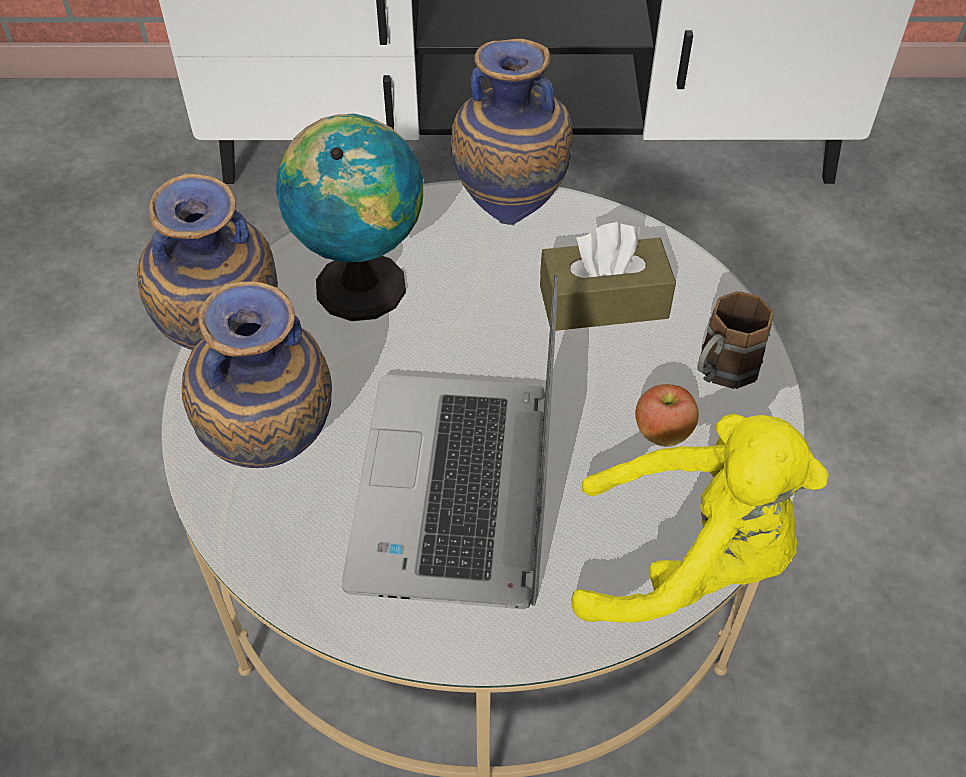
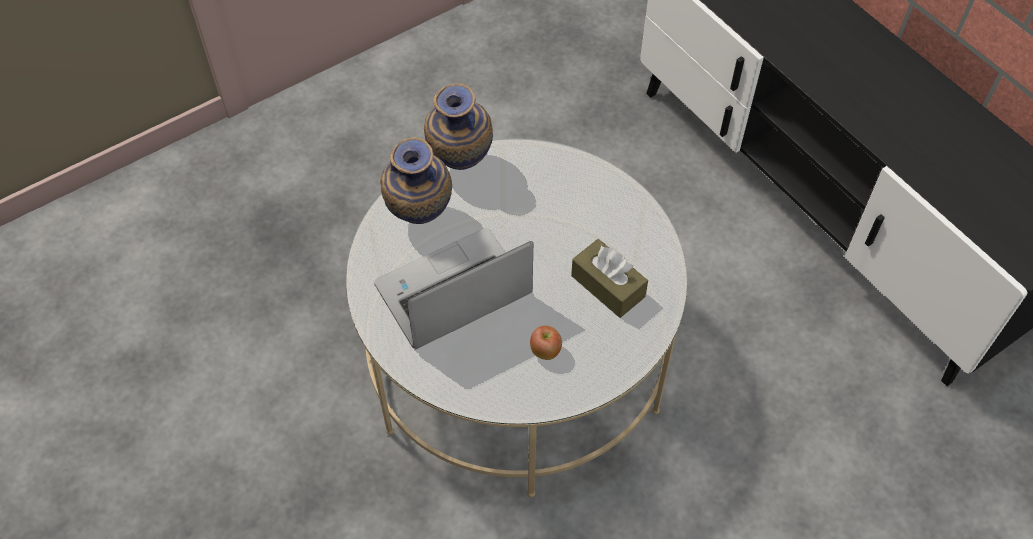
camera: 55 degrees right, 5 degrees up
(361, 282) = (538, 187): globe -> none
(511, 213) = (634, 216): vase -> none
(688, 562) = (482, 395): yellow plush toy -> none
(720, 373) = (602, 356): brown mug -> none

